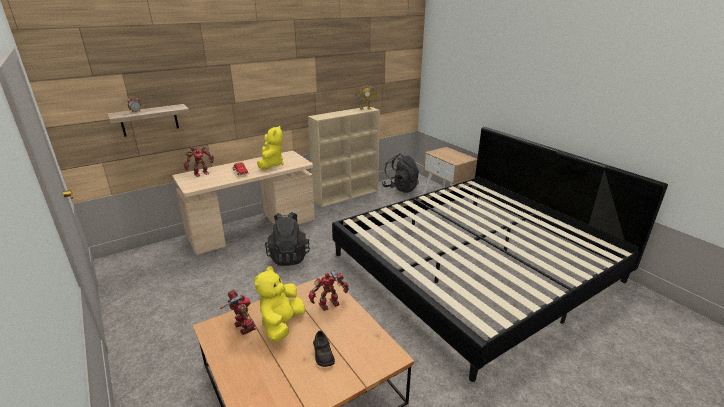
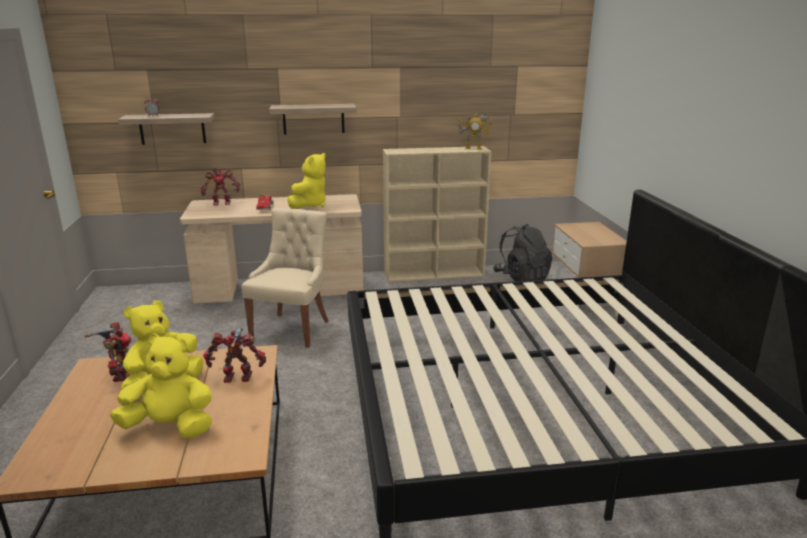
camera: 25 degrees right, 5 degrees down
(259, 100) = (313, 119): none -> shelf
(289, 256) = (292, 329): black backpack -> beige chair
(323, 354) = (170, 427): black shoe -> yellow plush toy

